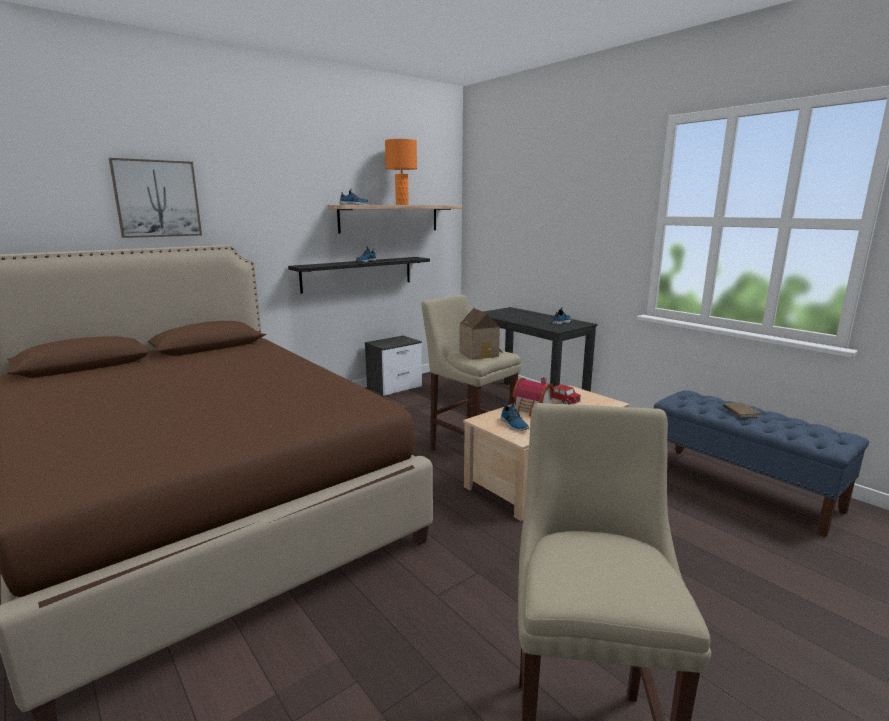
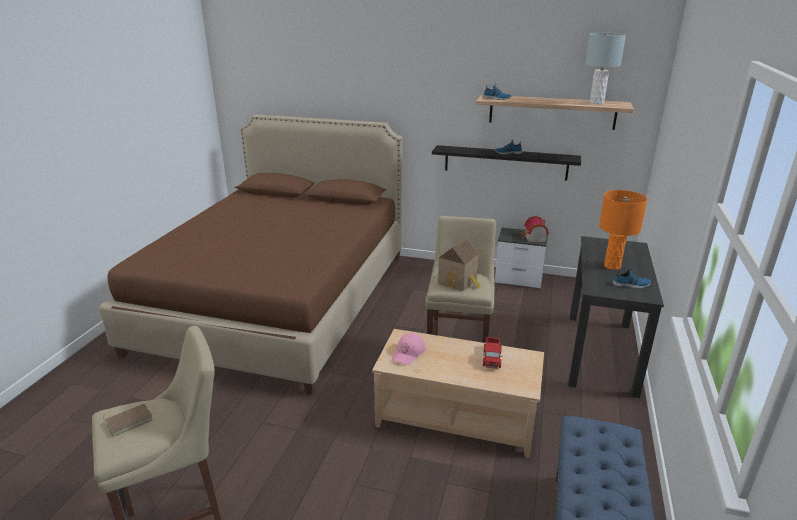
camera: 55 degrees right, 10 degrees up
(157, 199) = (345, 84): picture -> none
(402, 204) = (554, 101): orange table lamp -> orange table lamp (612, 266)
(429, 204) = (596, 103): none -> grey table lamp
(513, 425) = (408, 352): shoe -> pink cap
(532, 409) = (453, 351): toy house -> toy house (533, 238)
(739, 412) = (601, 479): brown book -> brown book (129, 420)

